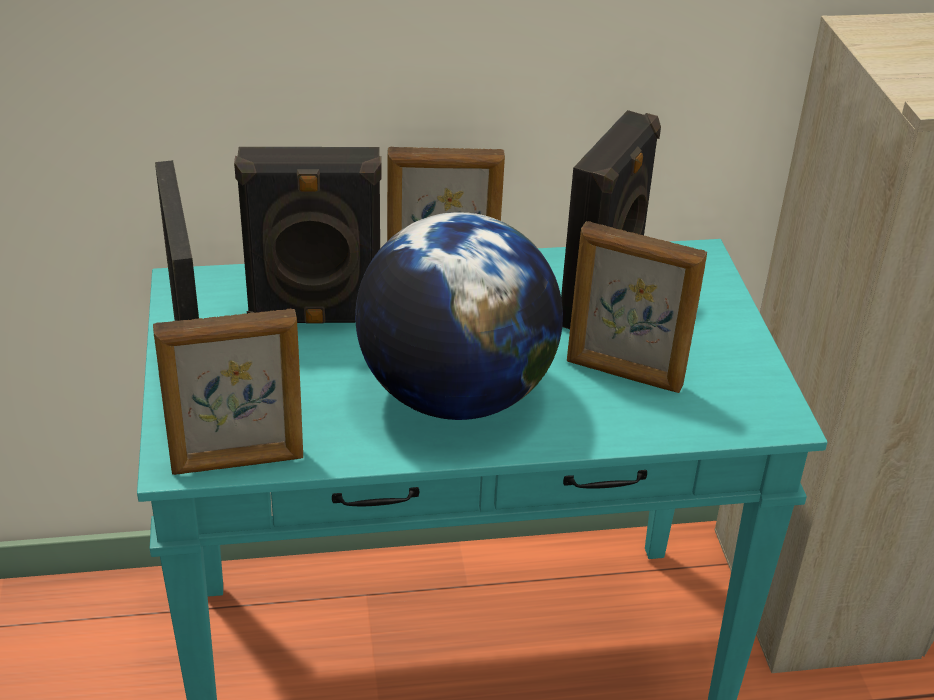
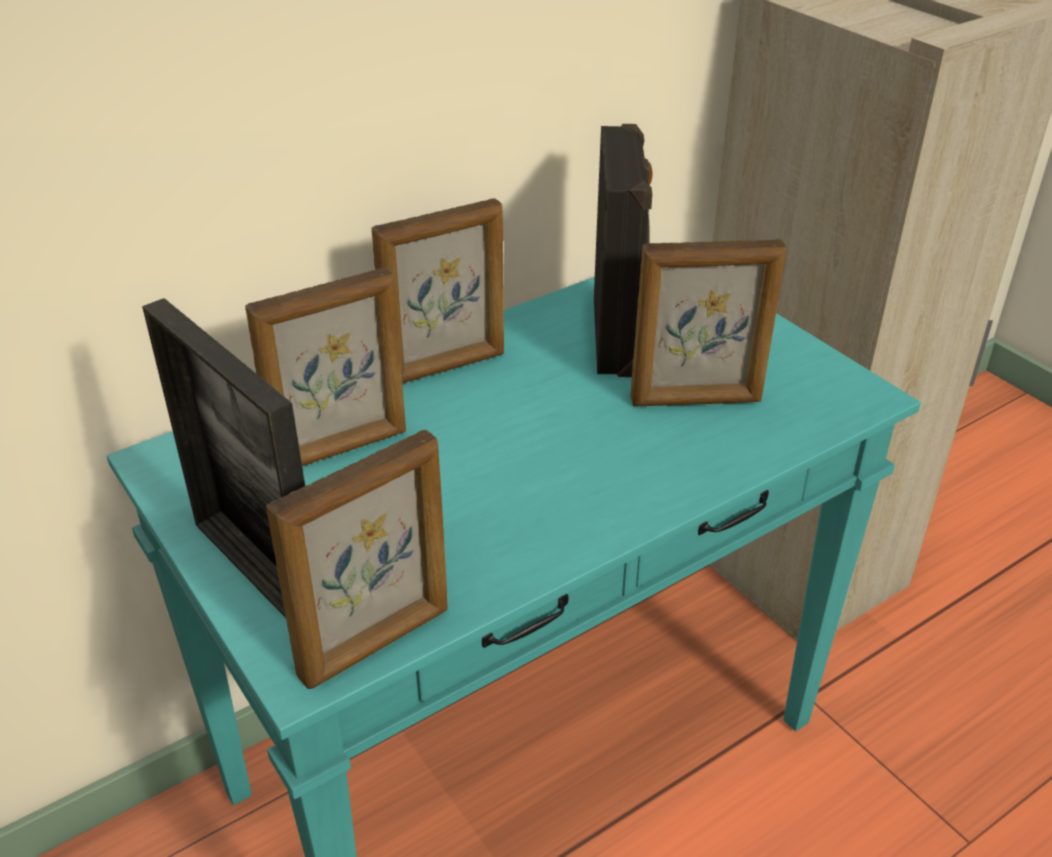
camera: 25 degrees left, 0 degrees up
(315, 319) = (342, 449): black speaker -> picture frame
(456, 396) = (555, 479): globe -> none

